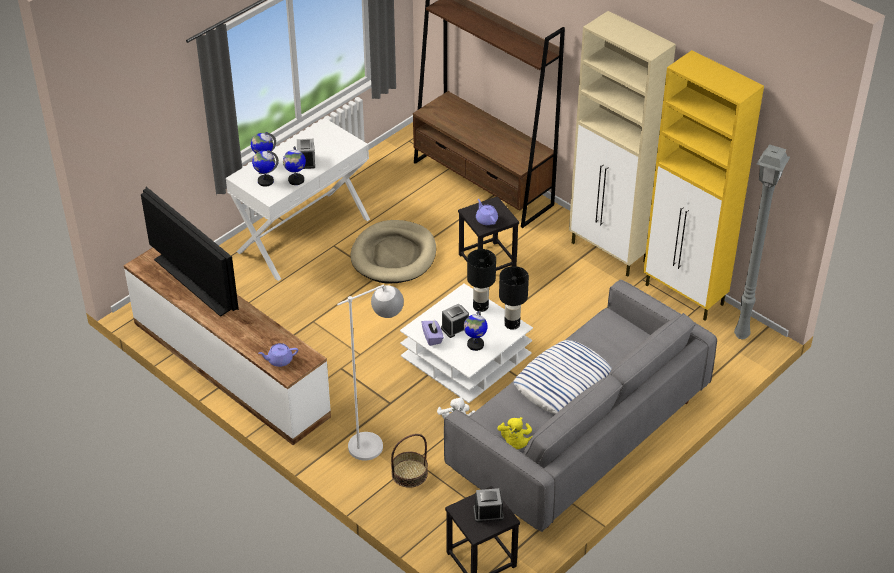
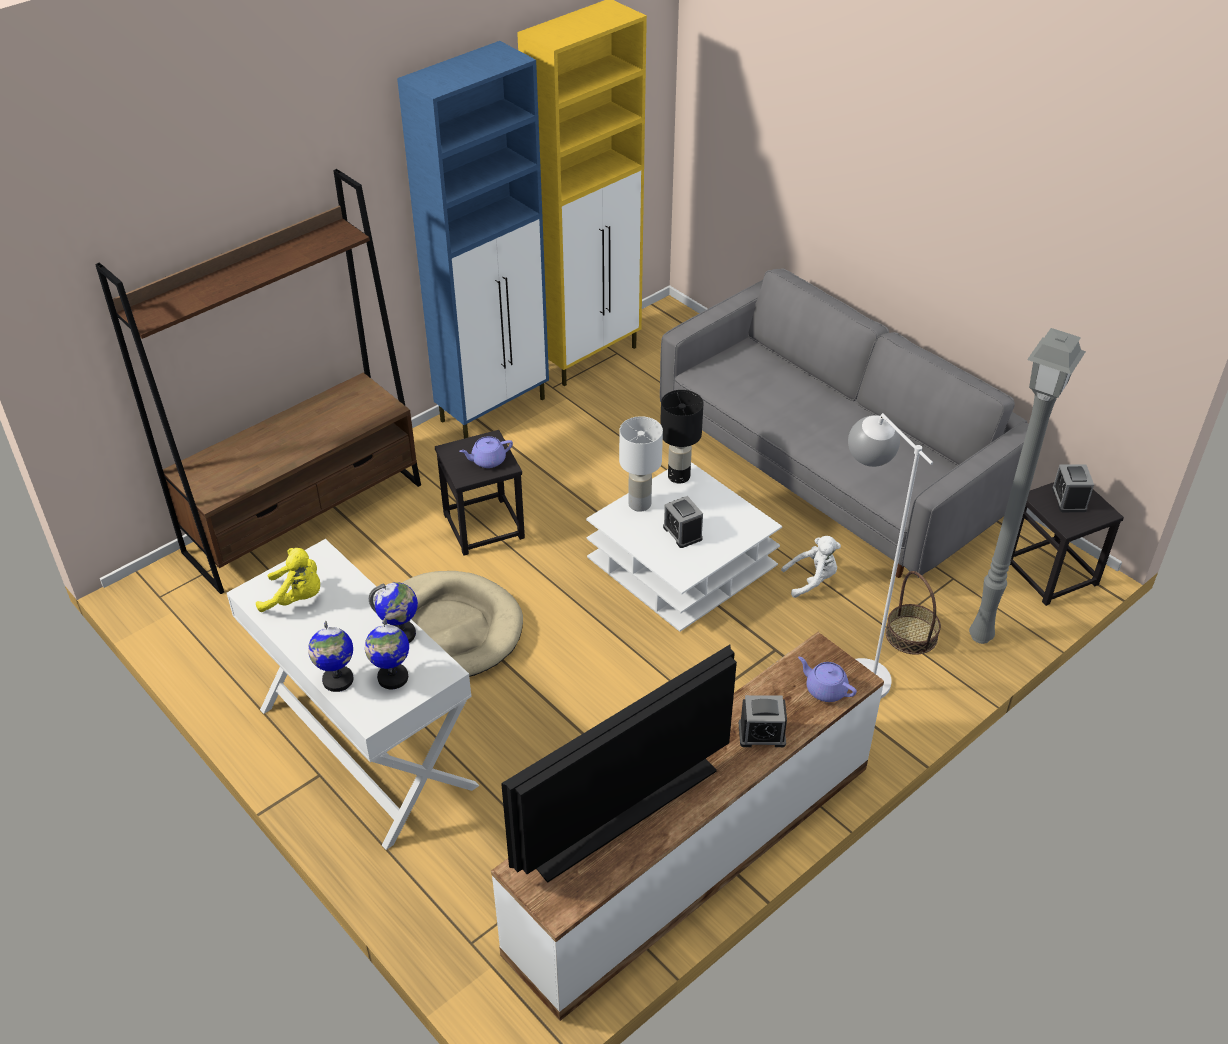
camera: 85 degrees left, 0 degrees up
(279, 360) = (825, 689): purple teapot -> purple teapot turned 135 degrees clockwise
(306, 161) = (349, 619): alarm clock -> alarm clock (762, 734)
(432, 338) = (701, 557): purple tissue box -> none
(475, 344) = (717, 515): globe -> none
(481, 306) = (639, 504): black table lamp -> white table lamp
(516, 443) = (931, 474): yellow plush toy -> yellow plush toy (296, 598)
(562, 383) = (819, 424): pillow -> none
(609, 253) = (494, 409): beige cabinet -> blue cabinet
(742, 336) = (665, 324): grey floor lamp -> grey floor lamp (982, 636)

